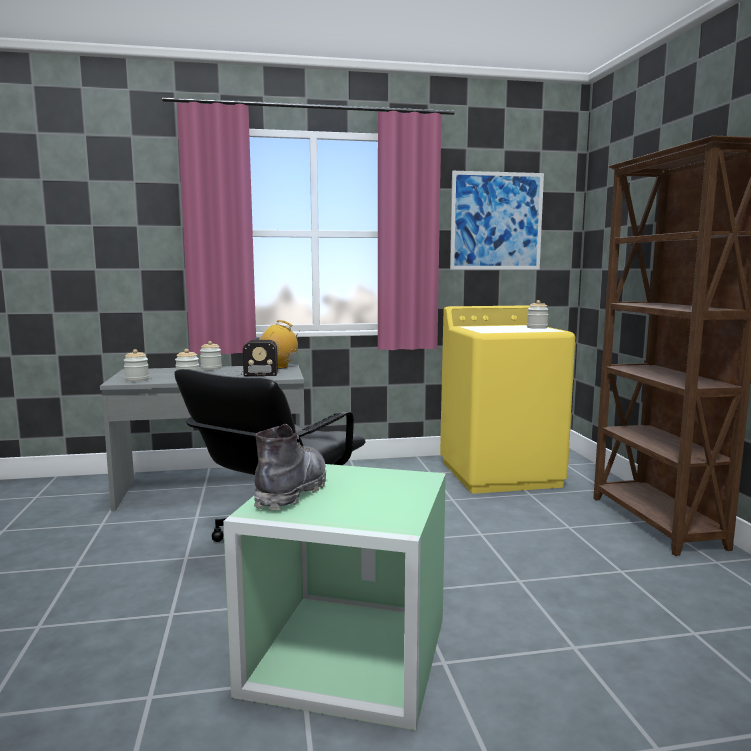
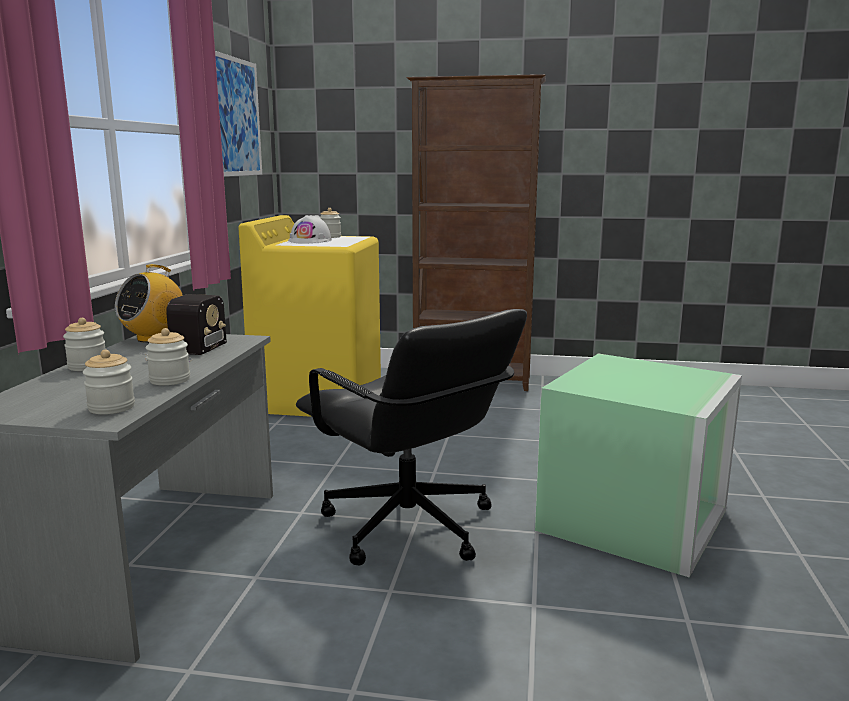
camera: 70 degrees left, 5 degrees up
(292, 491) = (635, 394): grey boot -> none
(500, 327) = (310, 241): none -> white hard hat

